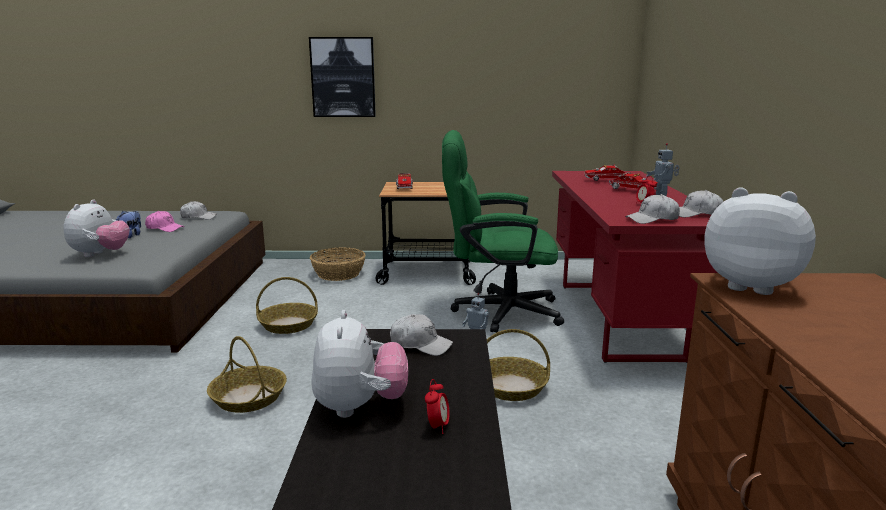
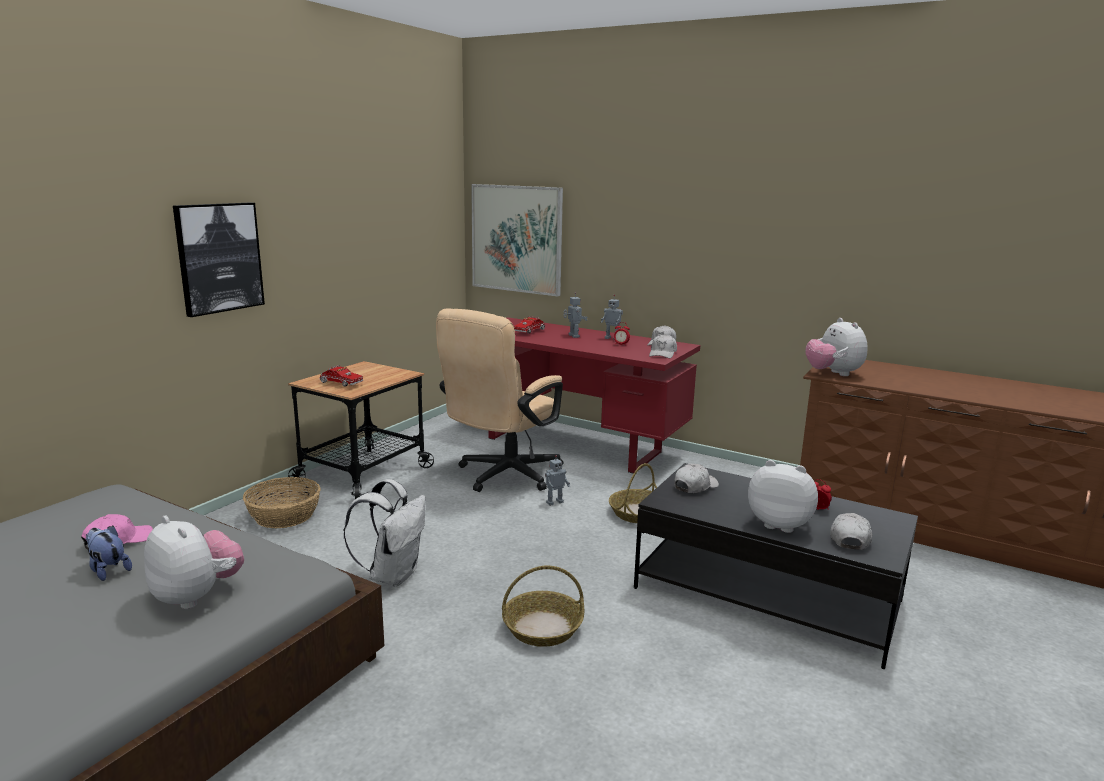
camera: 60 degrees left, 0 degrees up
(198, 217) = (100, 512): white cap -> white cap (849, 538)
(289, 325) = (393, 574): basket -> white backpack
(496, 311) = (503, 476): green office chair -> beige office chair
(630, 190) = (573, 336): toy truck -> toy robot
(658, 83) = (516, 239): none -> picture
(750, 286) = (833, 374): plush toy -> plush toy turned 75 degrees counterclockwise

